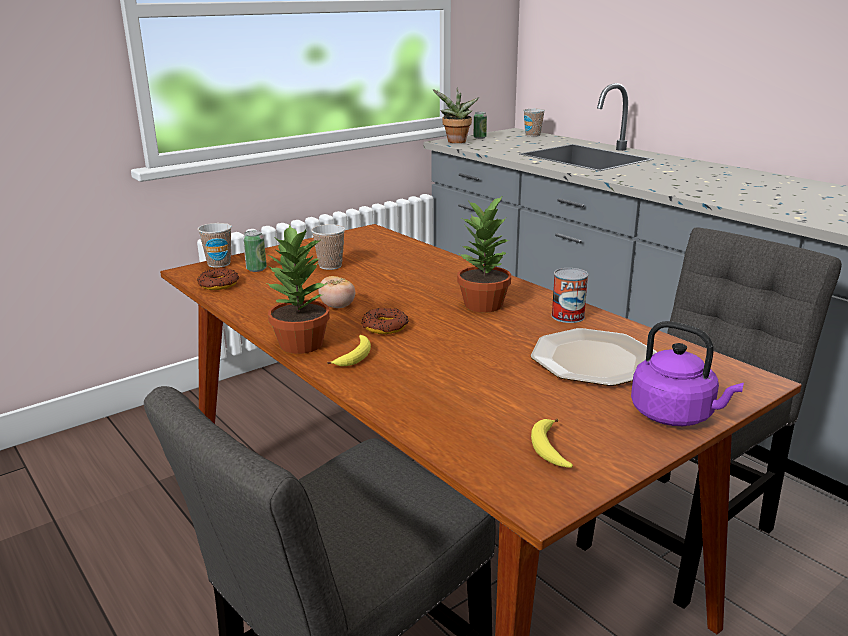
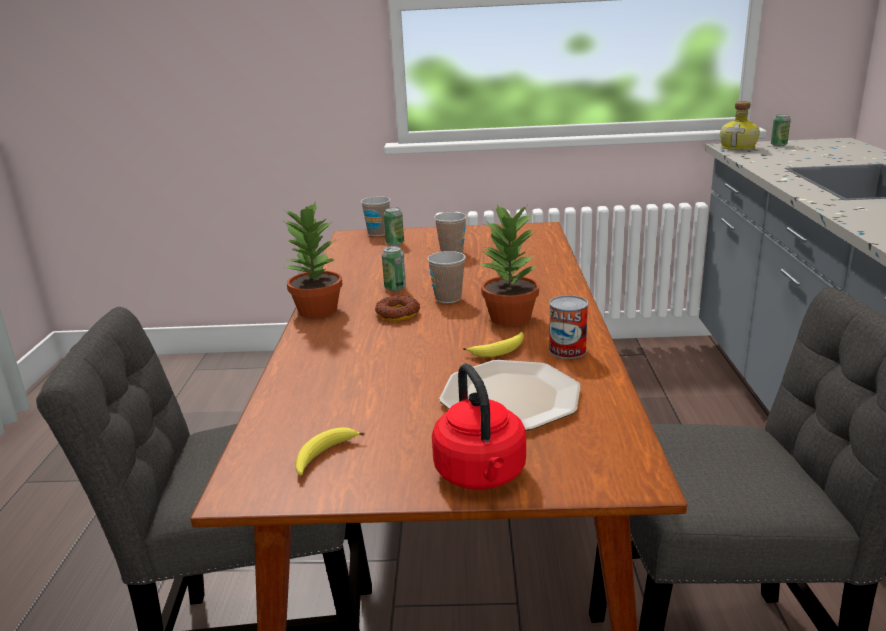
camera: 40 degrees right, 0 degrees up
(218, 284) = (349, 249): donut -> none
(337, 306) = (395, 288): tomato -> can
(354, 356) = (334, 331): banana -> banana (499, 350)
(456, 142) = (739, 147): potted plant -> bottle
(532, 135) = (852, 148): cup -> cup (448, 298)
(676, 415) = (481, 475): purple kettle -> red kettle

